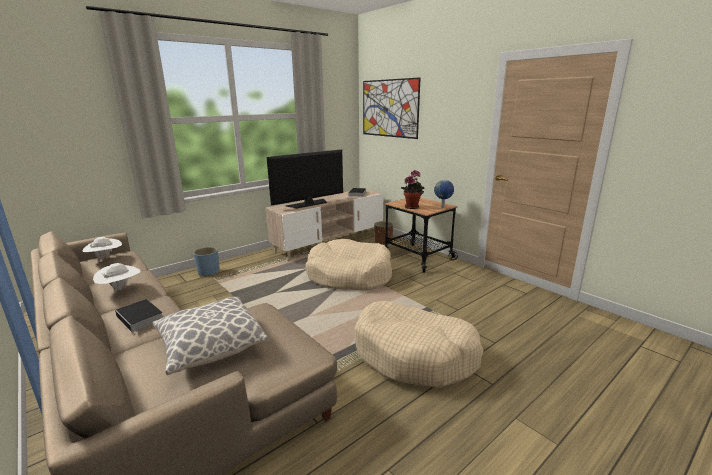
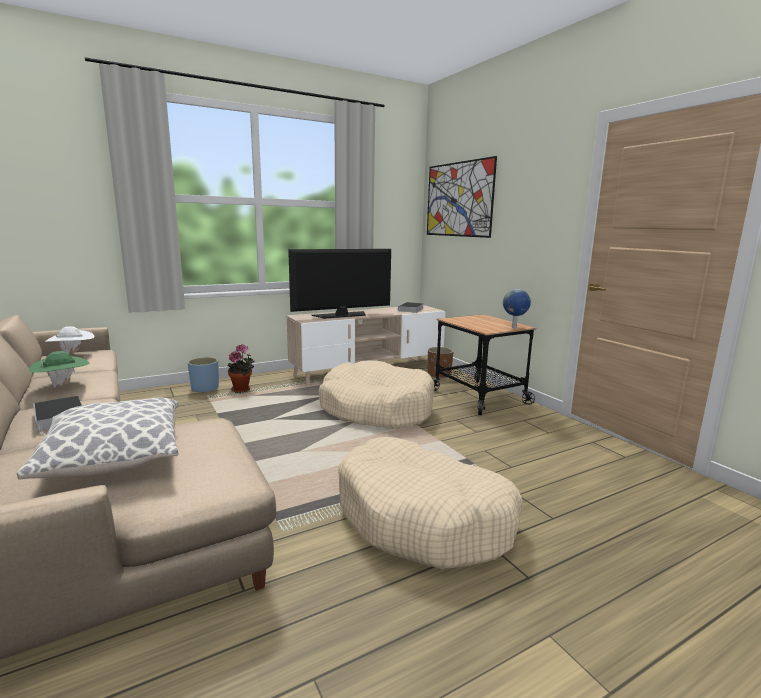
camera: 10 degrees right, 5 degrees down
(121, 289) = (63, 385): white hat -> green hat
(412, 207) = (472, 324): potted plant -> potted plant (242, 389)

